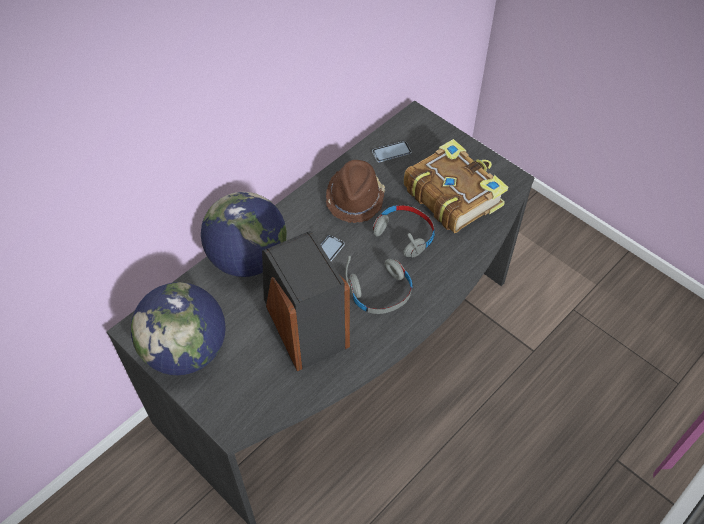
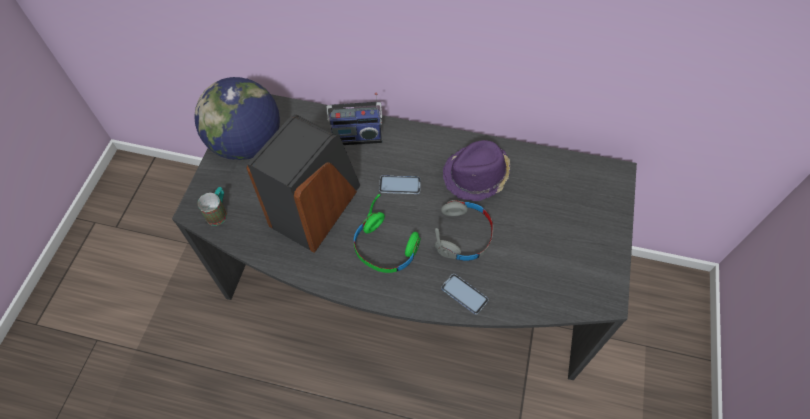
camera: 60 degrees right, 5 degrees up
(248, 259) = (357, 135): globe -> radio
(250, 407) = (219, 212): none -> mug
(355, 198) = (476, 176): brown hat -> purple hat
(381, 293) = (385, 248): grey headphones -> green headphones
(391, 152) = (553, 177): phone -> phone (464, 294)
(452, 195) = (541, 253): book -> none

